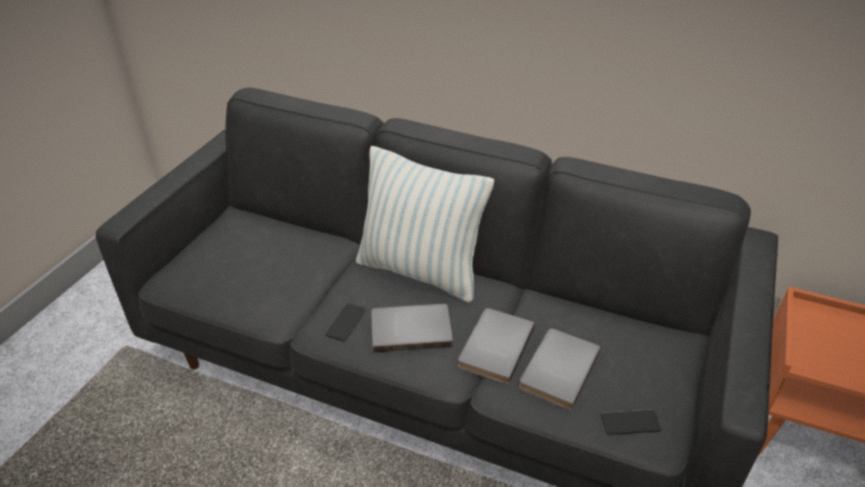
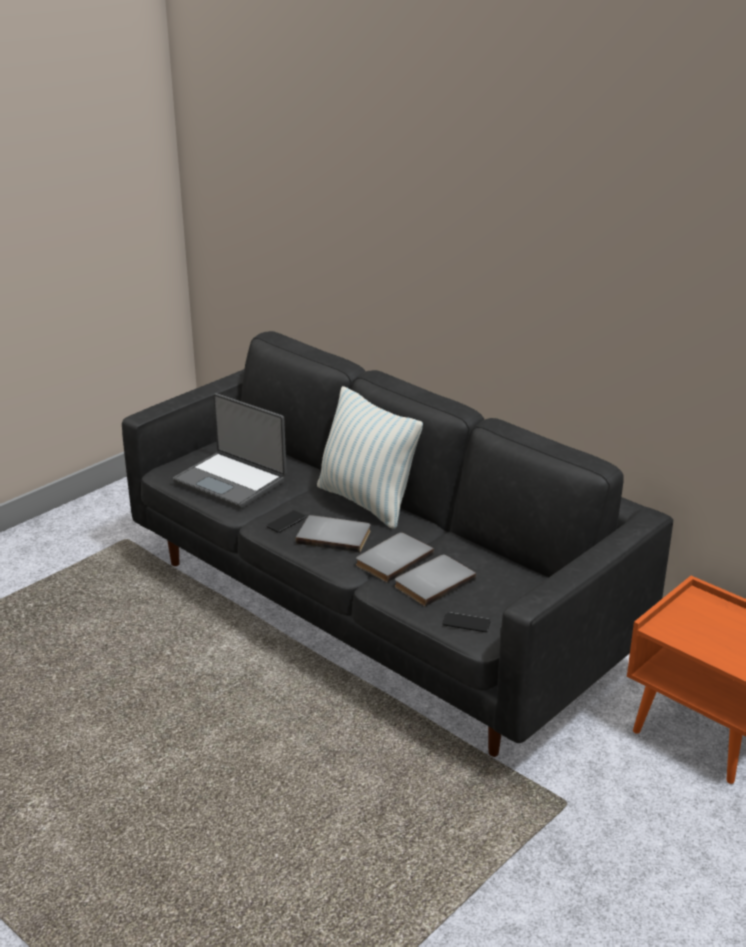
camera: 20 degrees right, 10 degrees down
(254, 277) = (231, 481): none -> laptop

